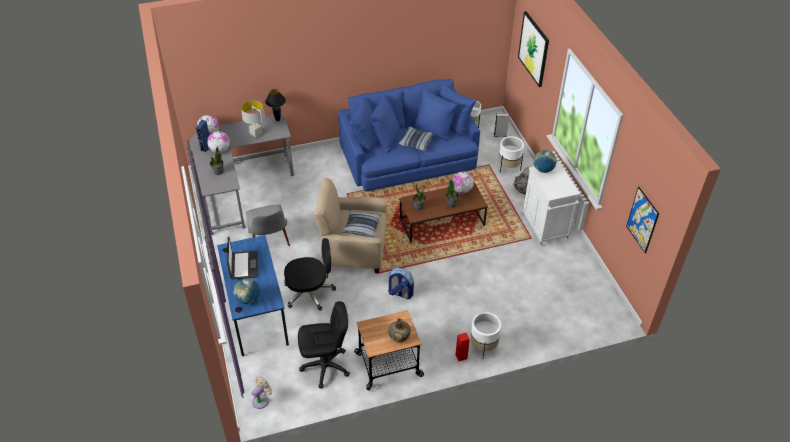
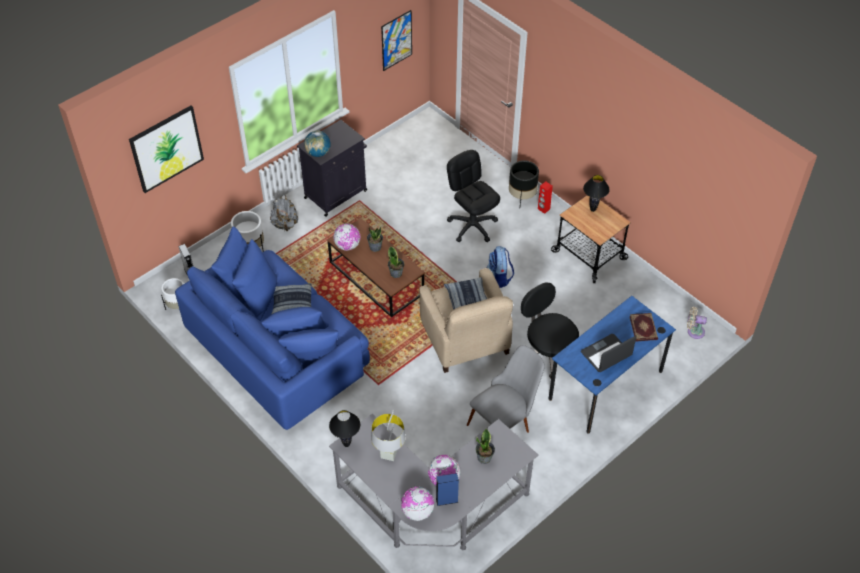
camera: 115 degrees left, 5 degrees up
(248, 299) = (644, 328): globe -> book
(325, 366) = (624, 300): black office chair -> black office chair (472, 226)
(399, 336) = (593, 210): green bottle -> black table lamp
(483, 346) = (522, 197): white planter -> black planter
(545, 227) = (336, 194): white cabinet -> black cabinet

